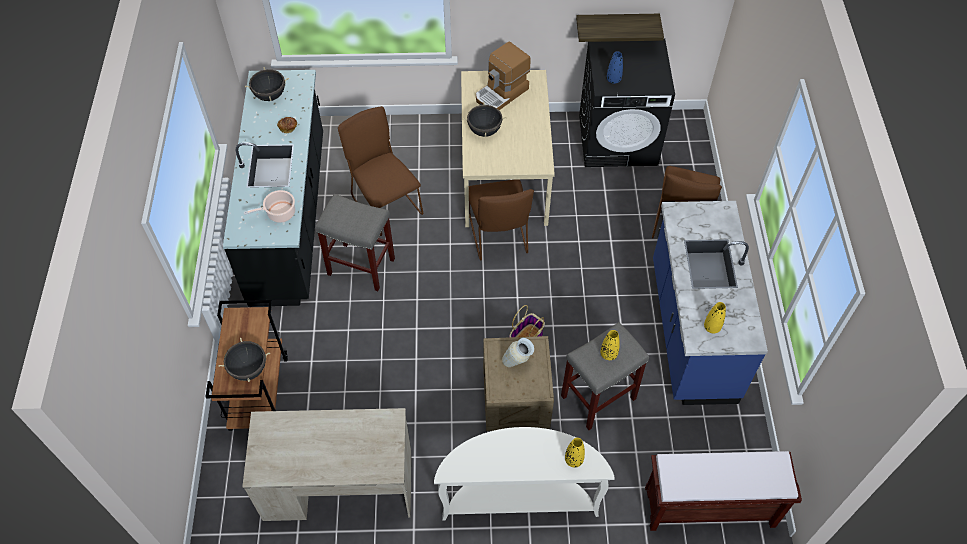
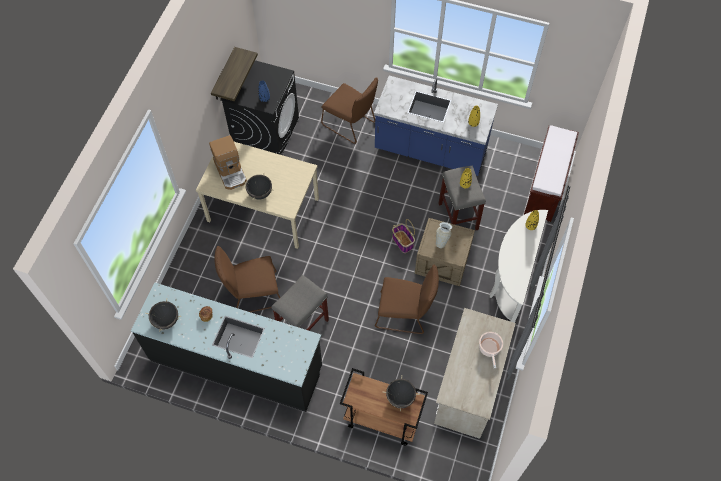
camera: 70 degrees left, 5 degrees up
(279, 213) = (287, 340): cooking pot -> cooking pot (489, 349)
(498, 236) = (315, 230): brown chair -> brown chair (404, 314)

